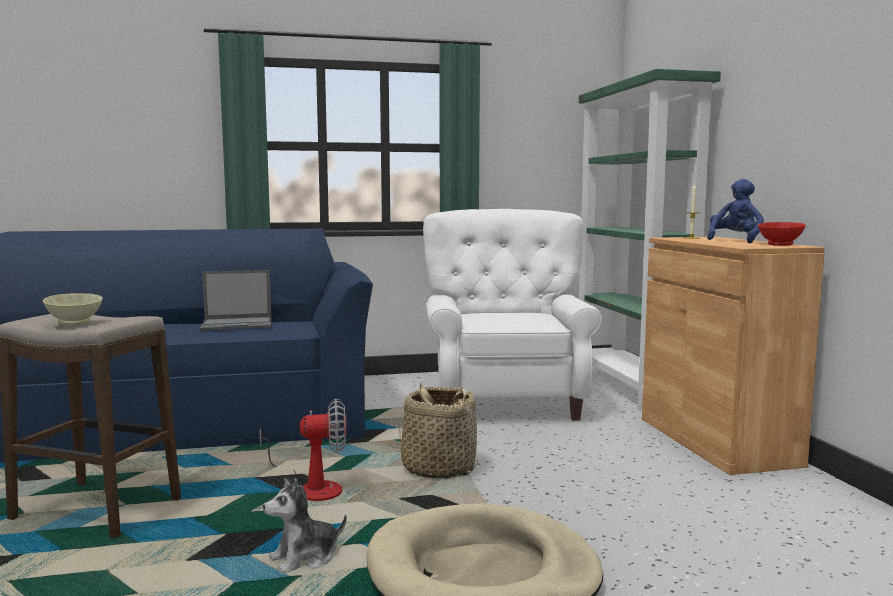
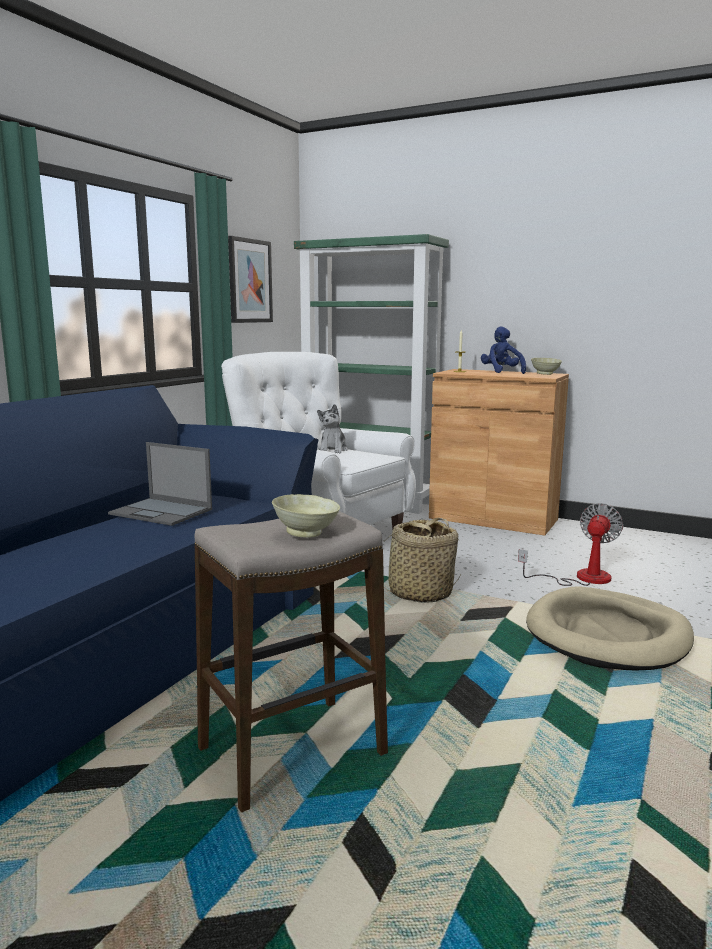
camera: 50 degrees left, 5 degrees up
(238, 324) = (162, 512): laptop -> laptop turned 90 degrees clockwise
(305, 558) = (524, 681): plush toy -> plush toy (333, 450)
(310, 488) = (391, 644): fan -> fan (581, 578)
(529, 140) = (250, 281): none -> picture
(779, 245) = (545, 374): red bowl -> beige bowl

